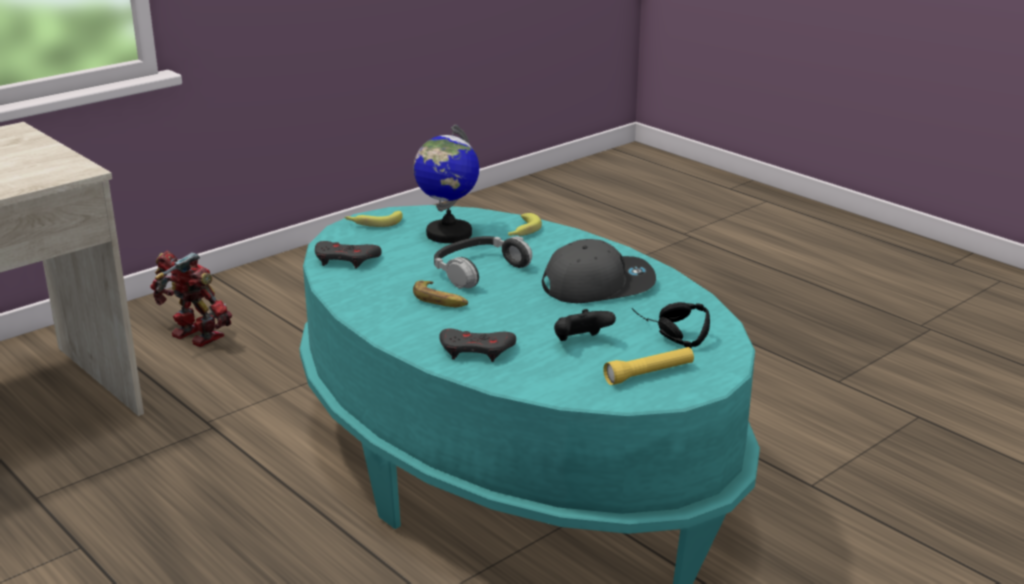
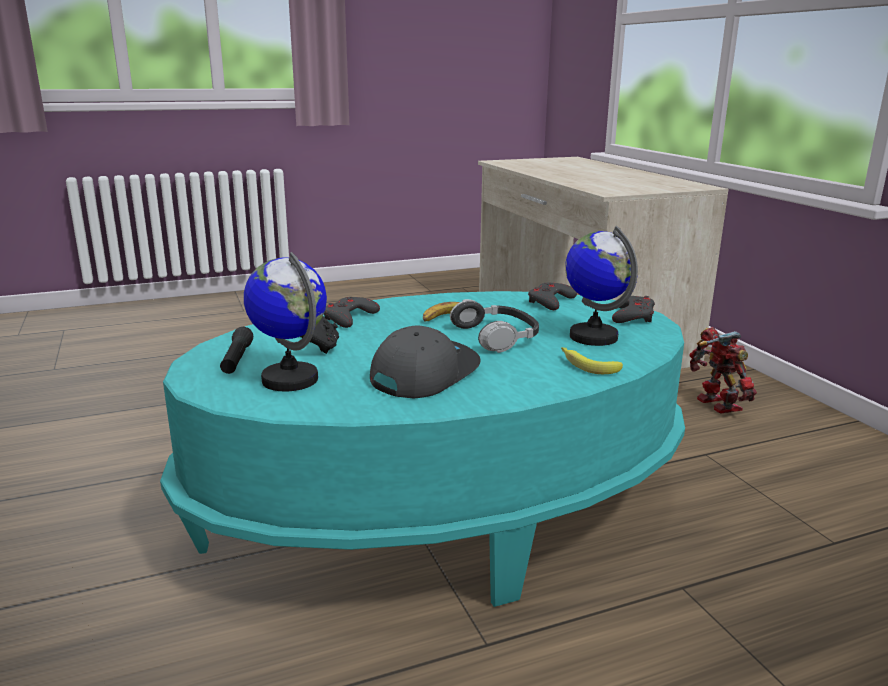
camera: 110 degrees right, 5 degrees down
(195, 338) = (716, 405): toy robot -> toy robot turned 75 degrees counterclockwise
(373, 223) = (633, 316): banana -> grey game controller
(598, 285) = (424, 374): grey cap -> grey cap turned 150 degrees counterclockwise
(649, 374) = (237, 360): yellow flashlight -> black flashlight
(665, 335) = (290, 379): black headphones -> globe

